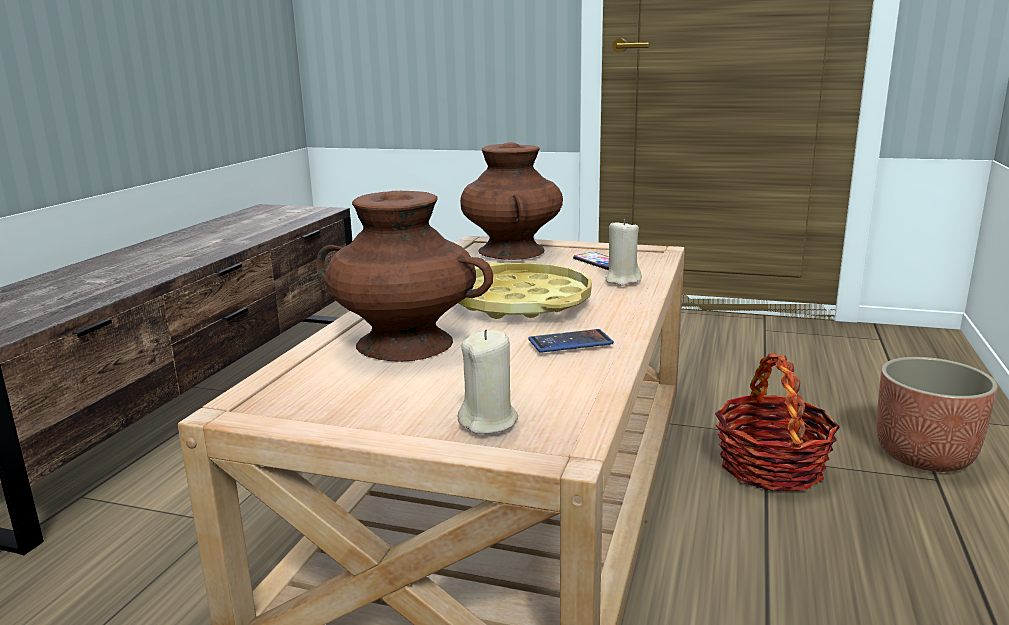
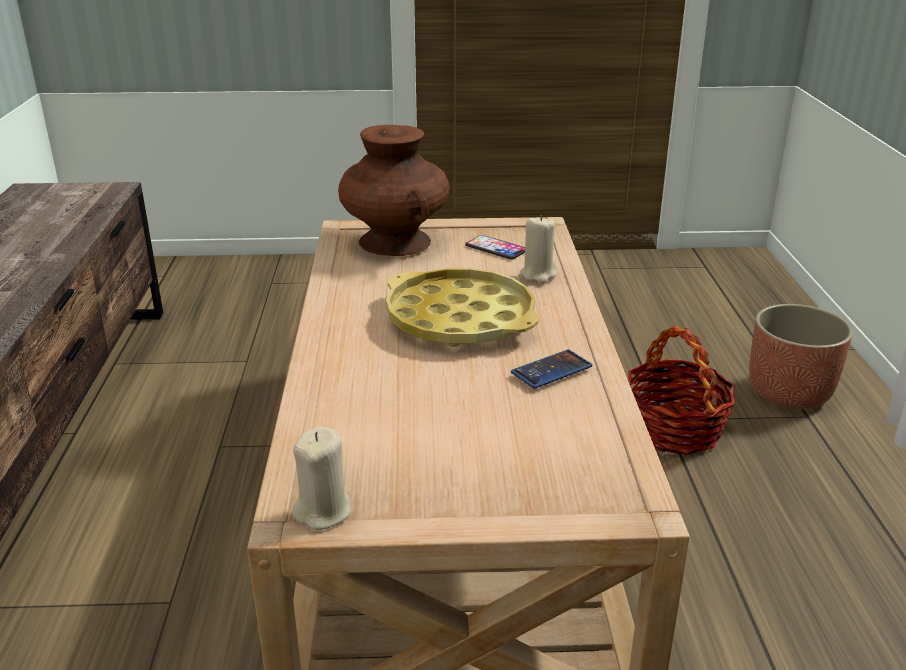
camera: 20 degrees left, 10 degrees up
(406, 344) = (390, 396): brown vase -> none
(489, 421) = (553, 486): beige candle -> beige candle (323, 511)

